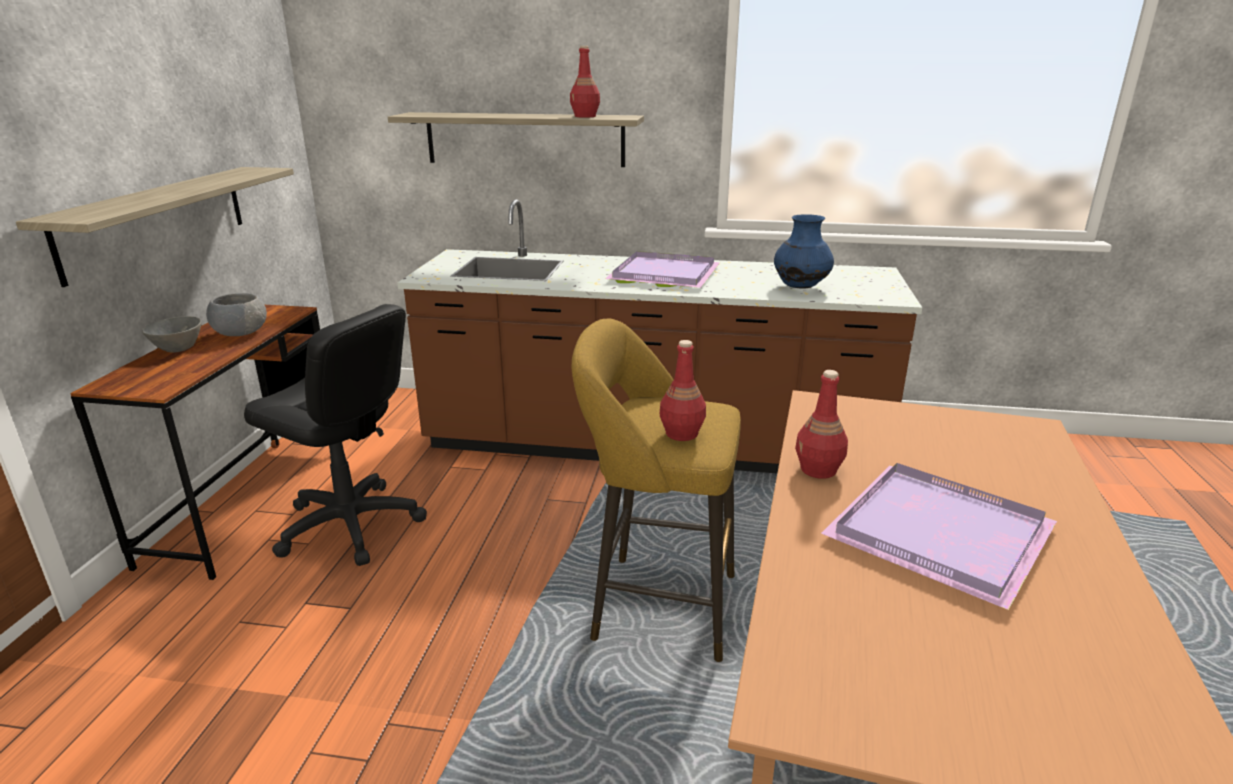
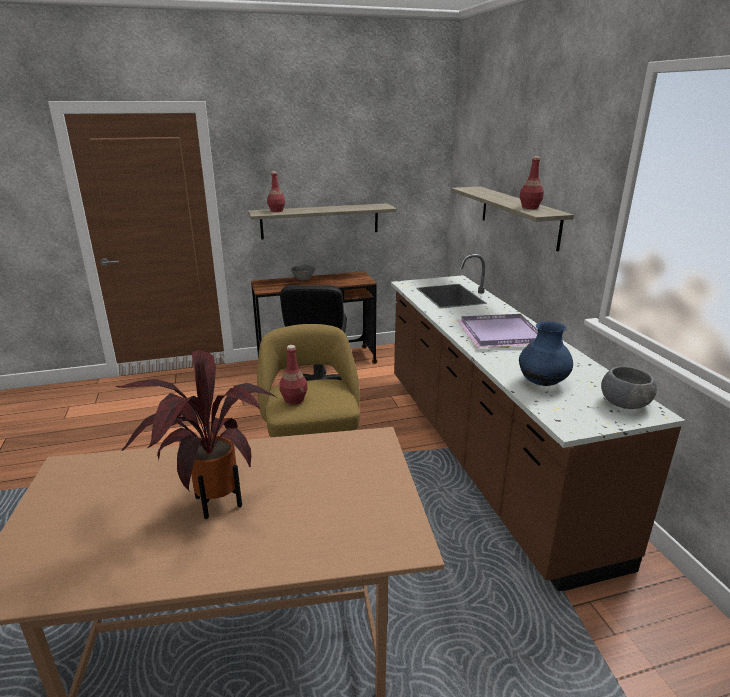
camera: 65 degrees right, 0 degrees up
(241, 333) = (329, 282): grey bowl -> grey bowl (624, 403)
(819, 470) = (276, 450): red bottle -> red bottle (276, 211)
(941, 537) = (212, 502): purple tray -> potted plant

